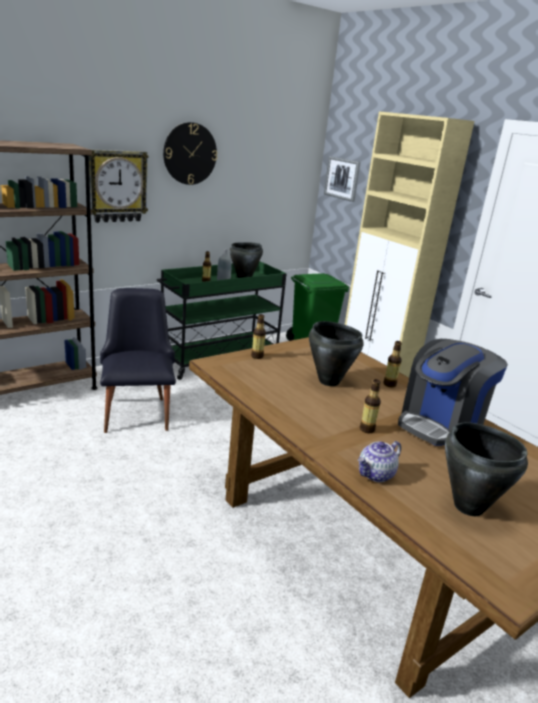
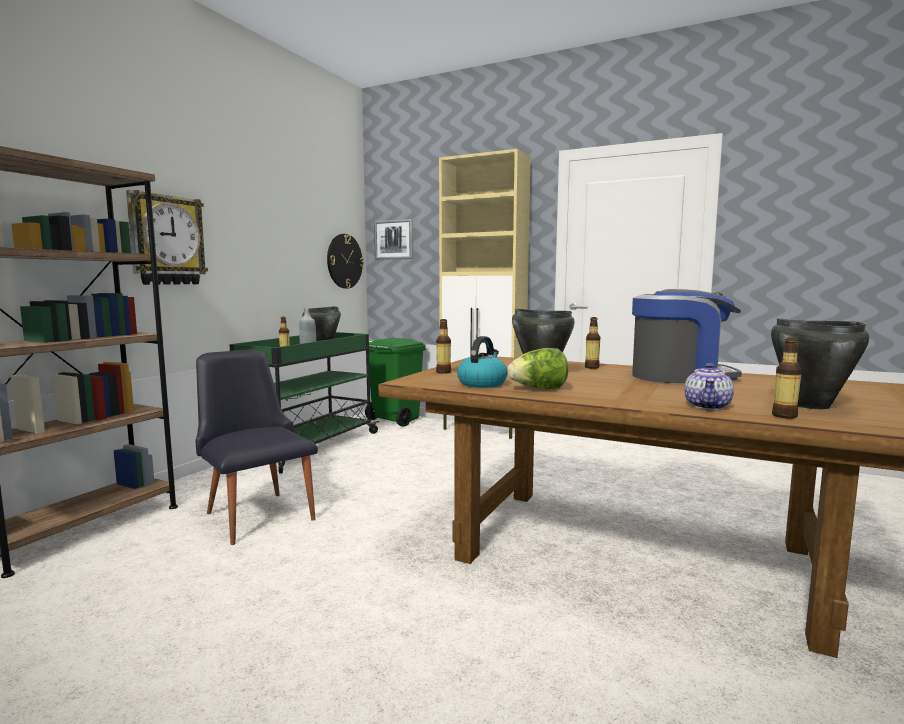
camera: 25 degrees left, 15 degrees down
(190, 153) = (245, 208): wall clock -> wall clock (344, 261)
(259, 383) = (482, 383): none -> kettle
(288, 404) = (538, 389): none -> lettuce
(367, 429) = (636, 388): bottle -> bottle (784, 416)
(441, 424) = (680, 377): coffee machine -> coffee machine turned 105 degrees counterclockwise

